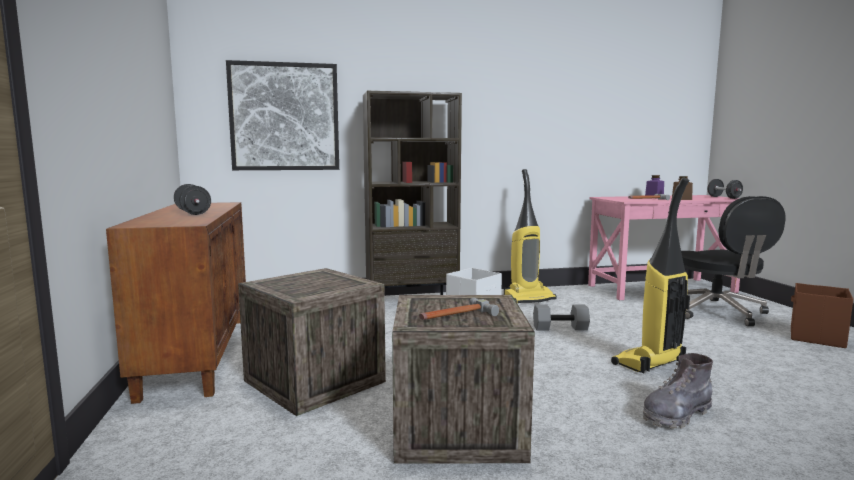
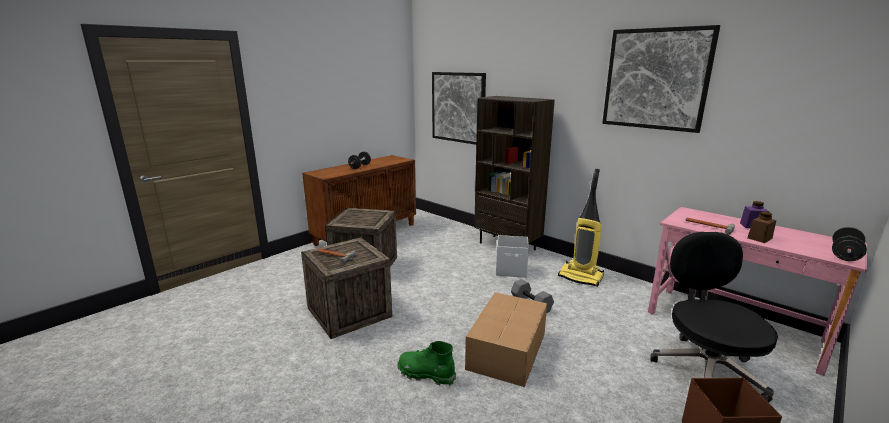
camera: 55 degrees right, 10 degrees up
(552, 74) = (656, 79): none -> picture
(649, 363) = (506, 351): vacuum cleaner -> cardboard box
(676, 415) = (426, 374): grey boot -> green boot
(717, 312) = (705, 369): black office chair -> black office chair turned 135 degrees clockwise

